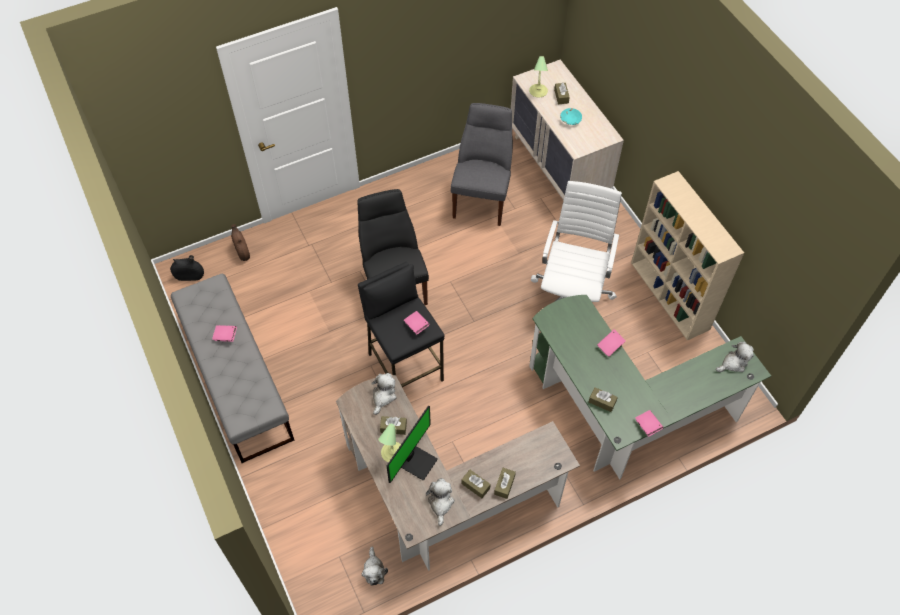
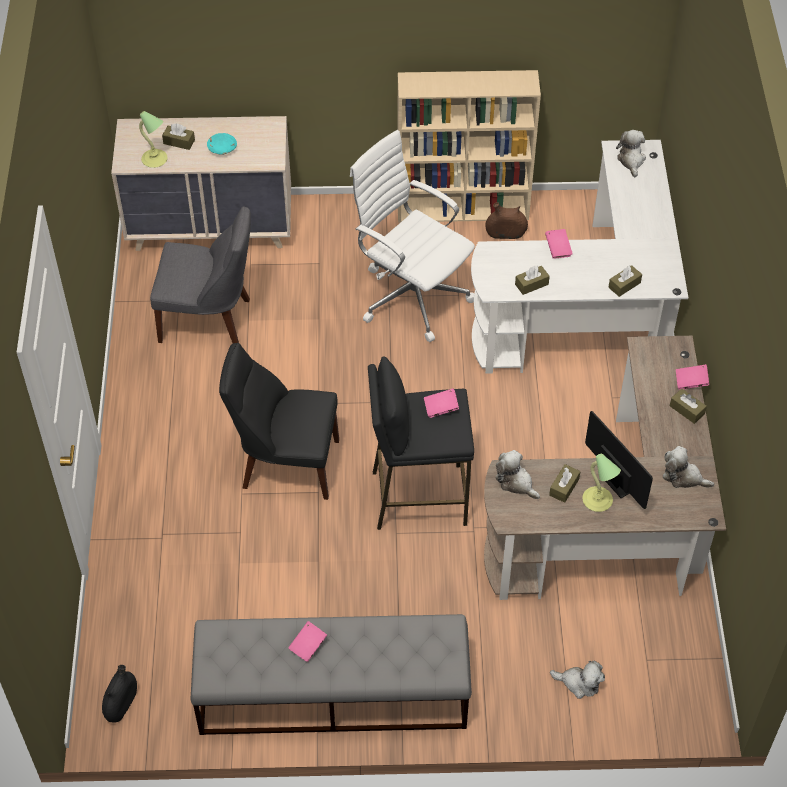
camera: 65 degrees left, 5 degrees down
(242, 251) = (120, 622): brown vase -> brown vase (505, 234)
(374, 570) = (679, 629): plush toy -> plush toy (579, 683)
(475, 486) = (676, 436): brown tissue box -> brown tissue box (531, 284)
(482, 197) = (209, 320): grey chair -> grey chair turned 150 degrees clockwise
(623, 412) = (589, 313): green desk -> white desk
(647, 426) = (672, 260): pink book -> pink book (691, 382)

